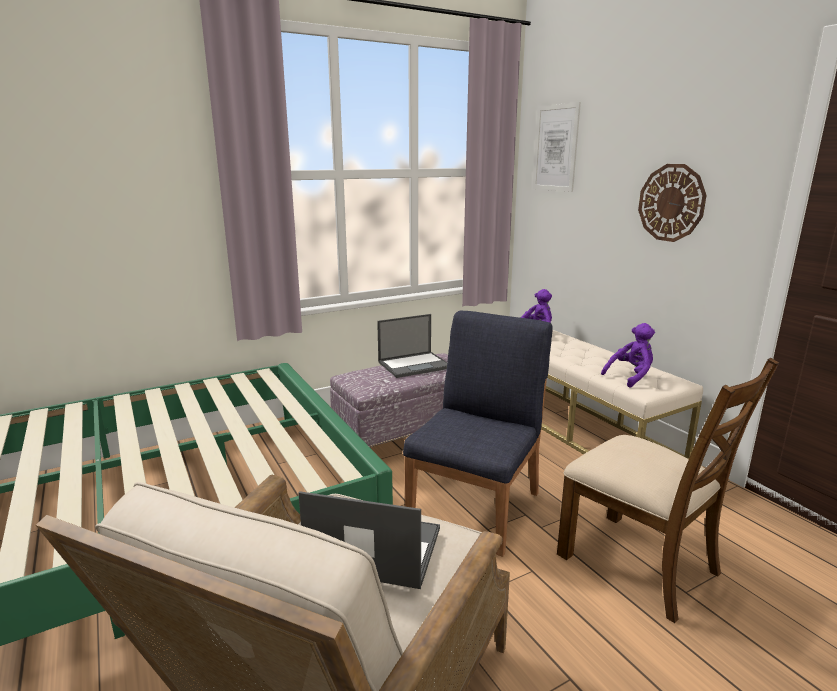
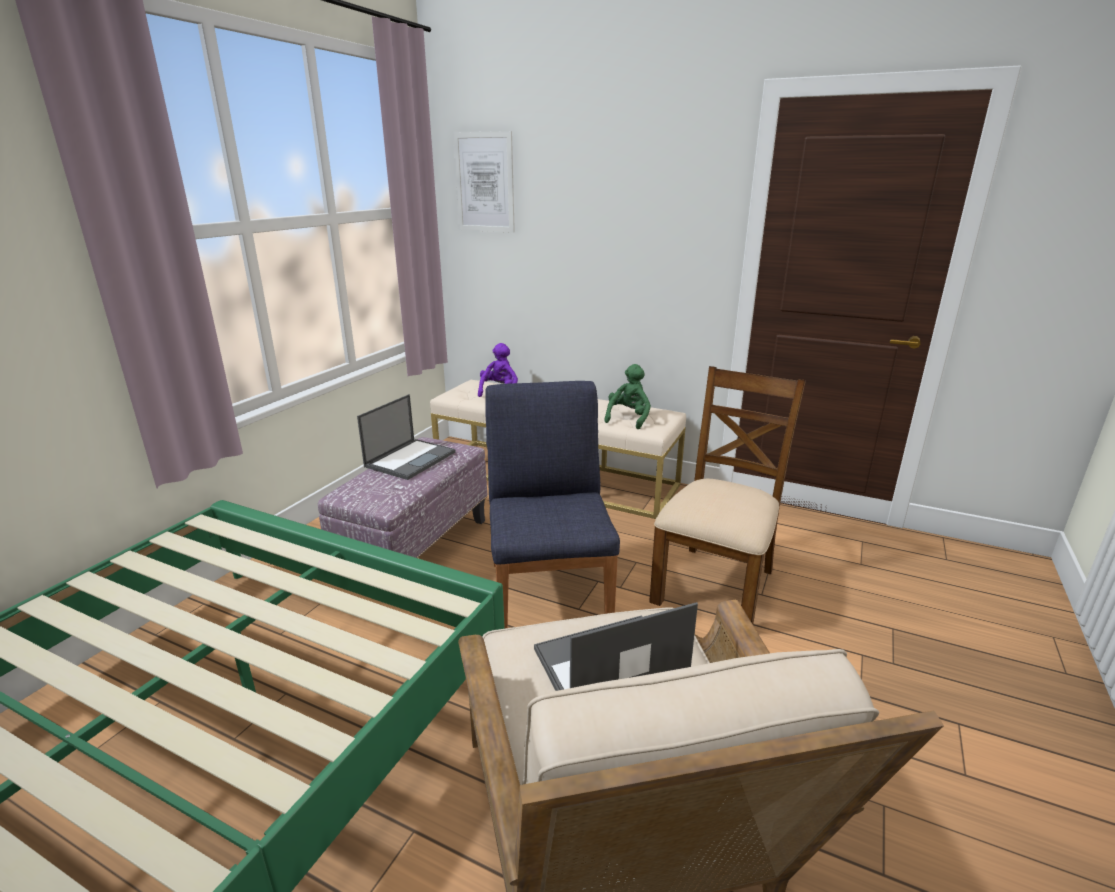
camera: 35 degrees left, 5 degrees up
(630, 376) = (628, 418): purple plush toy -> green plush toy
(640, 563) = (715, 585): brown chair -> brown chair turned 75 degrees counterclockwise
(671, 203) = (633, 241): wall clock -> none

